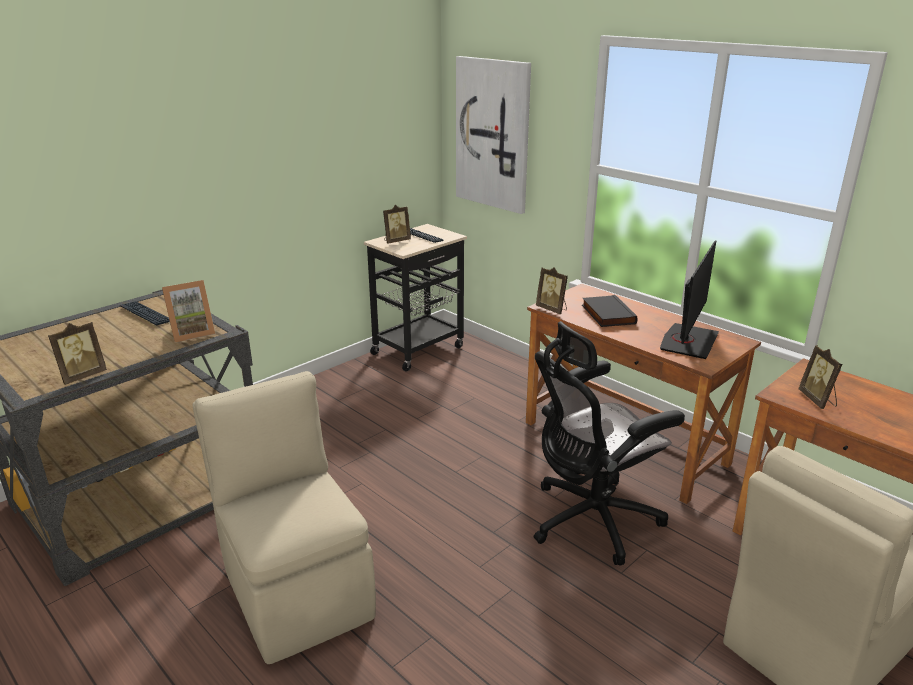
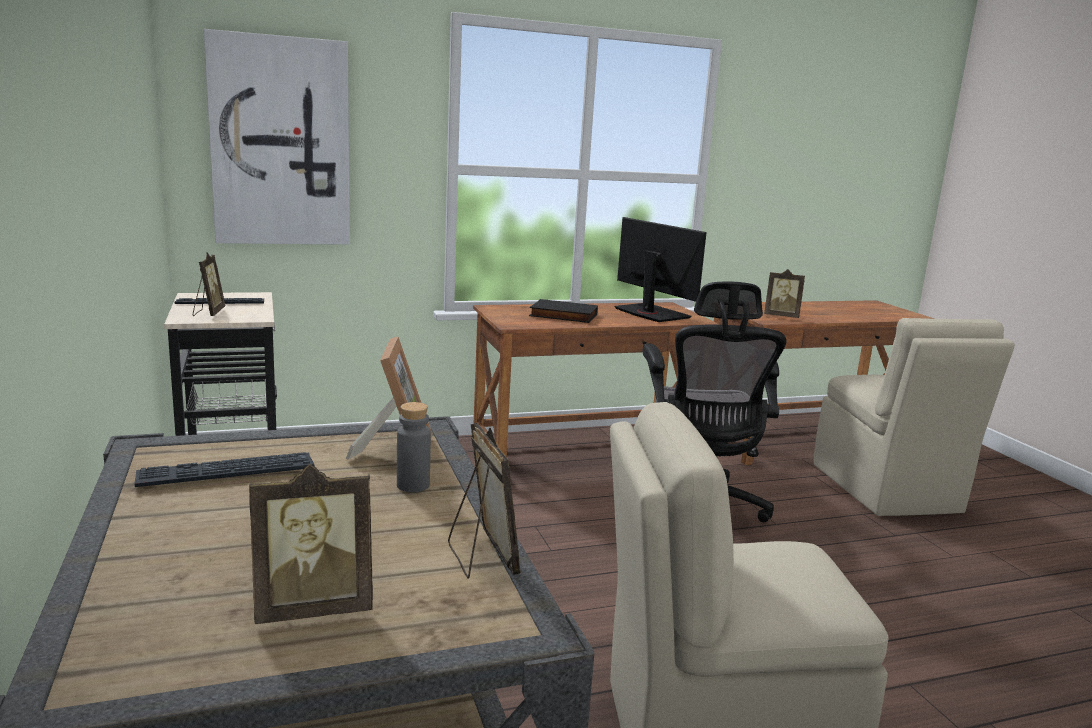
camera: 65 degrees left, 10 degrees down
(152, 347) = (413, 485): none -> grey bottle
(552, 309) = (522, 324): picture frame -> picture frame (313, 608)

